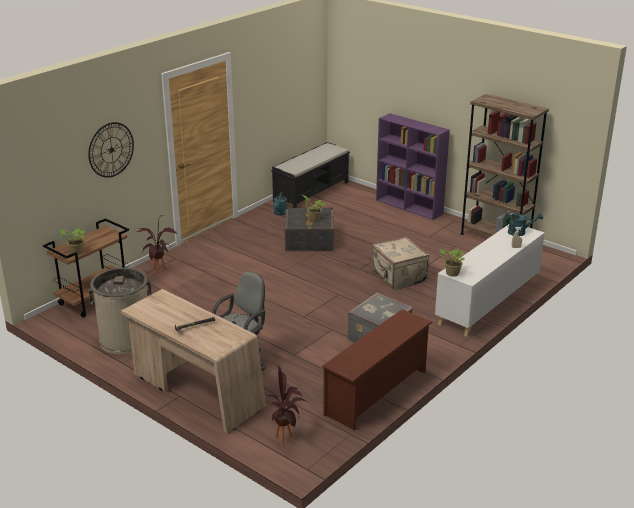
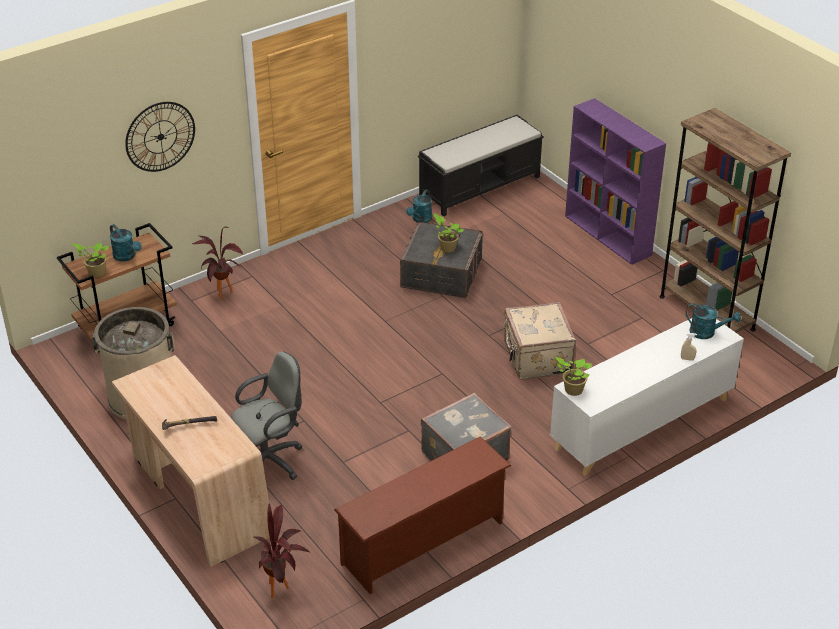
camera: 15 degrees right, 10 degrees up
(95, 240) = (127, 257): none -> turquoise watering can

